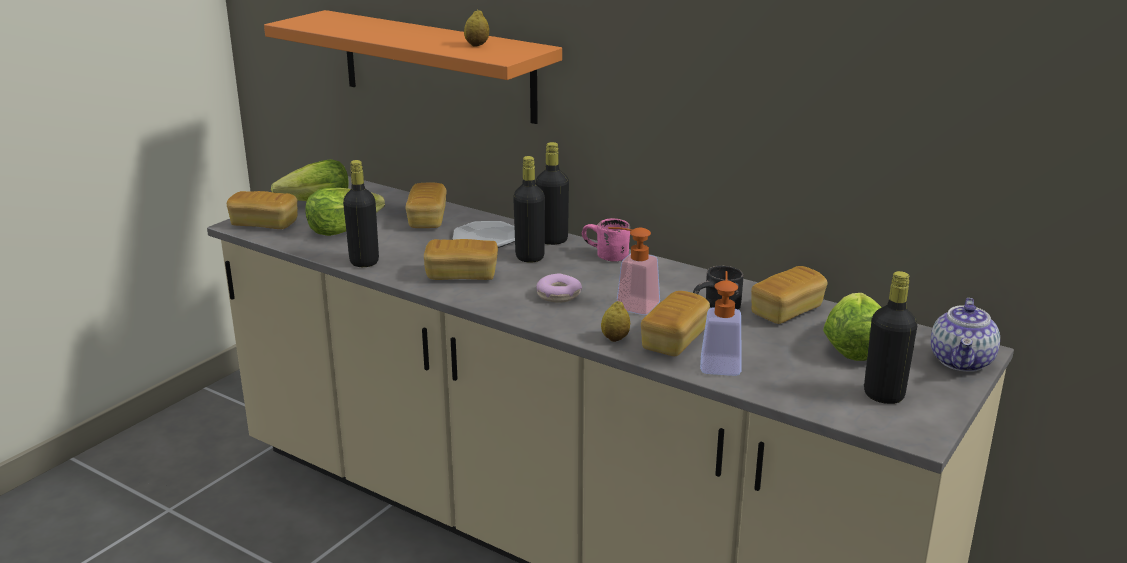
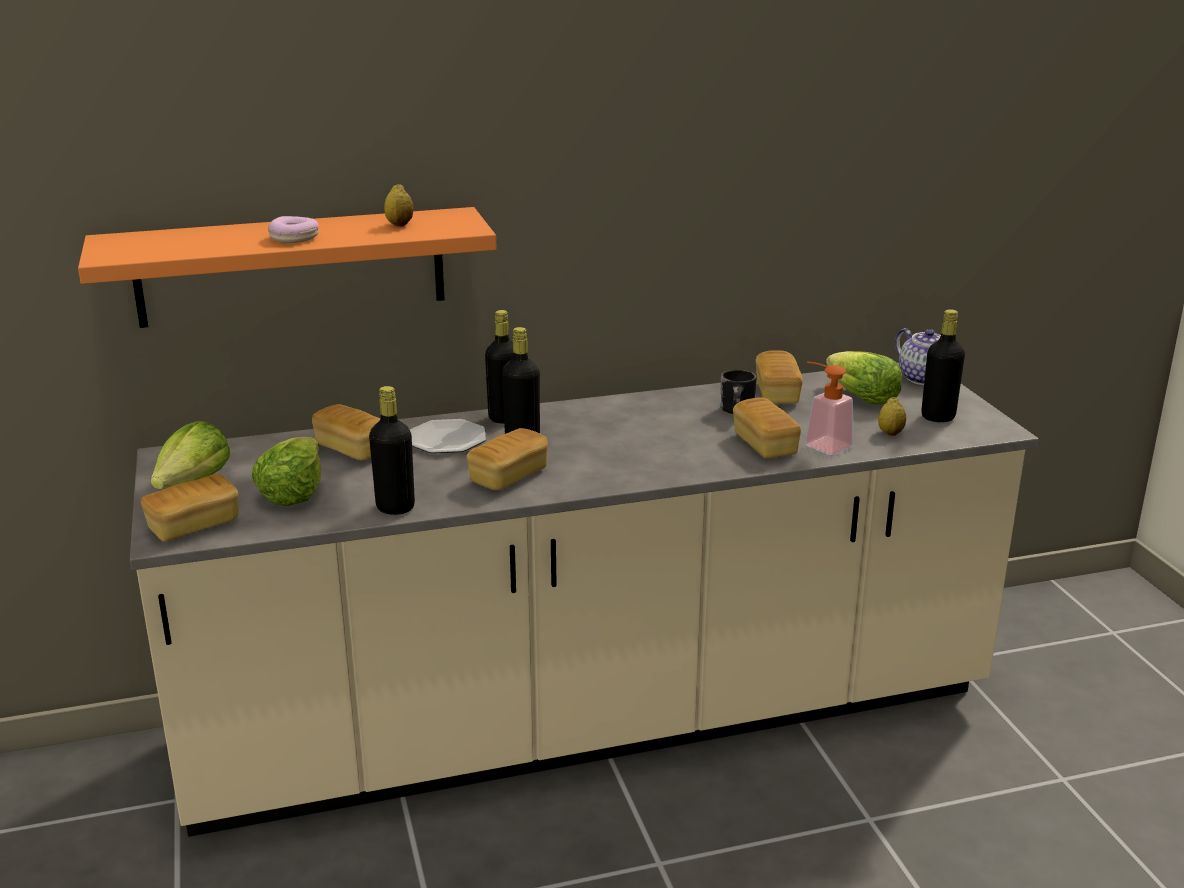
camera: 50 degrees left, 0 degrees up
(558, 295) = (618, 454): donut -> donut (294, 237)
(605, 256) = (574, 411): pink mug -> none
(615, 338) = (729, 463): lemon -> lemon (890, 433)
(630, 305) = (680, 436): soap dispenser -> none

